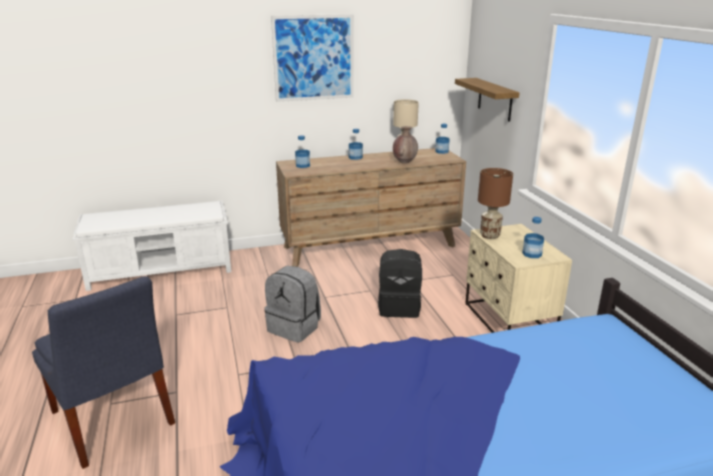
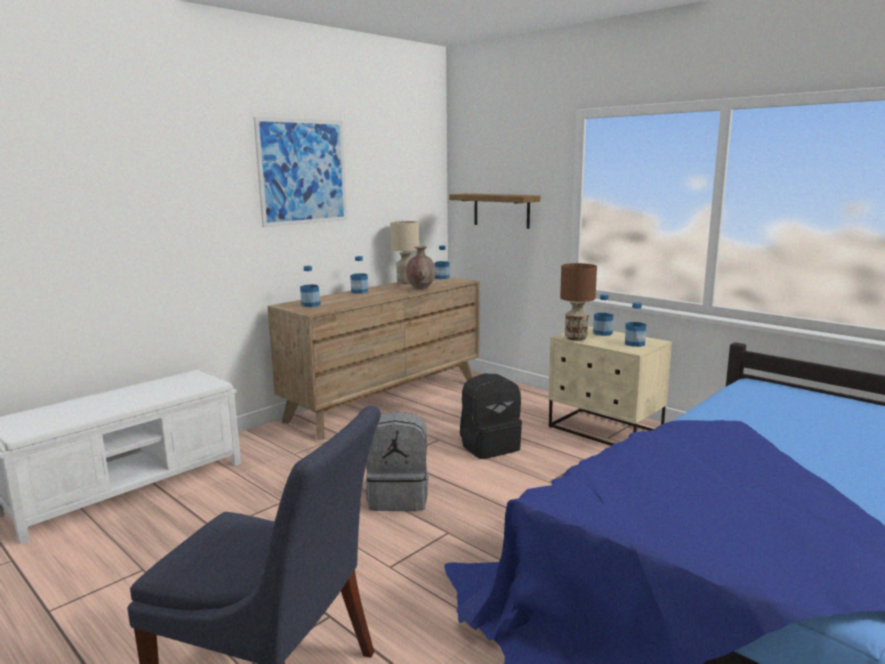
camera: 30 degrees left, 10 degrees down
(522, 235) = (602, 333): none -> bottle

